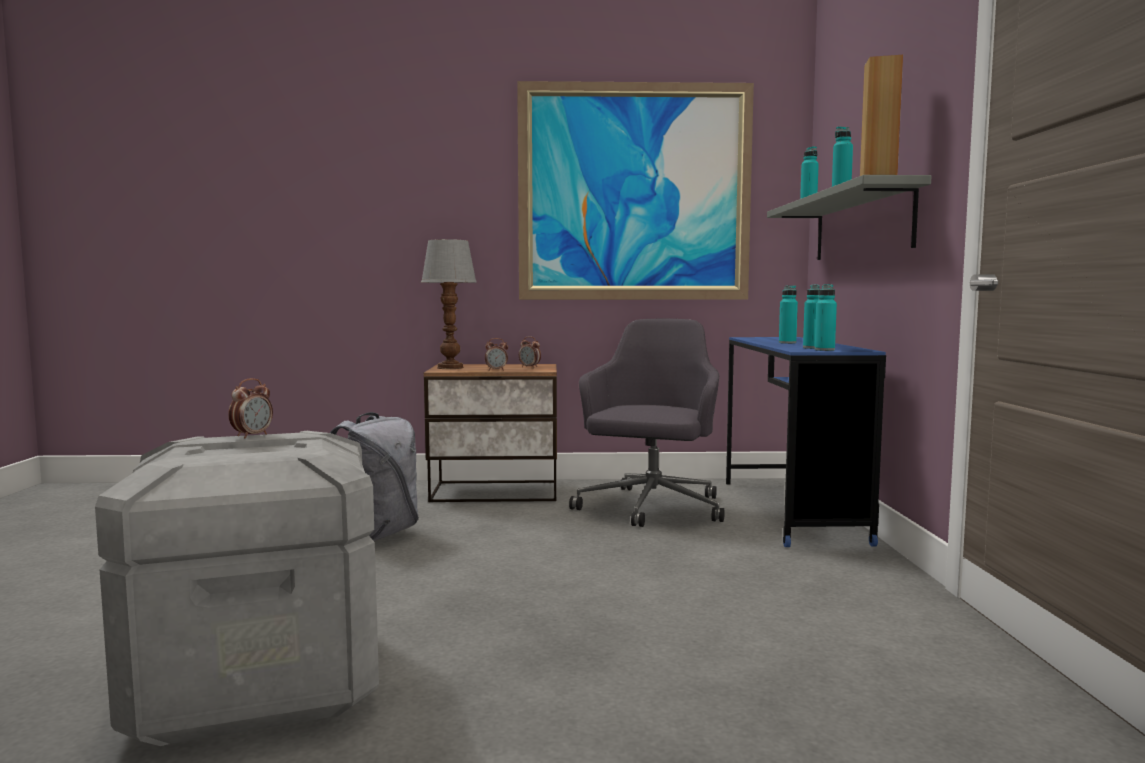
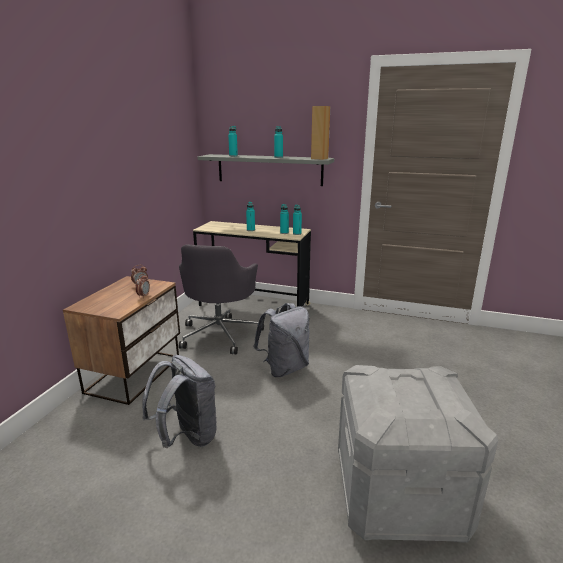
camera: 70 degrees left, 15 degrees up
(252, 436) = (381, 390): alarm clock -> none
(450, 367) = (103, 307): table lamp -> none
(587, 560) = (284, 368): none -> grey backpack
(634, 192) = (141, 149): picture -> none
(651, 508) = (220, 334): grey office chair -> grey office chair turned 120 degrees counterclockwise
(791, 510) = (254, 305): blue desk -> beige desk

